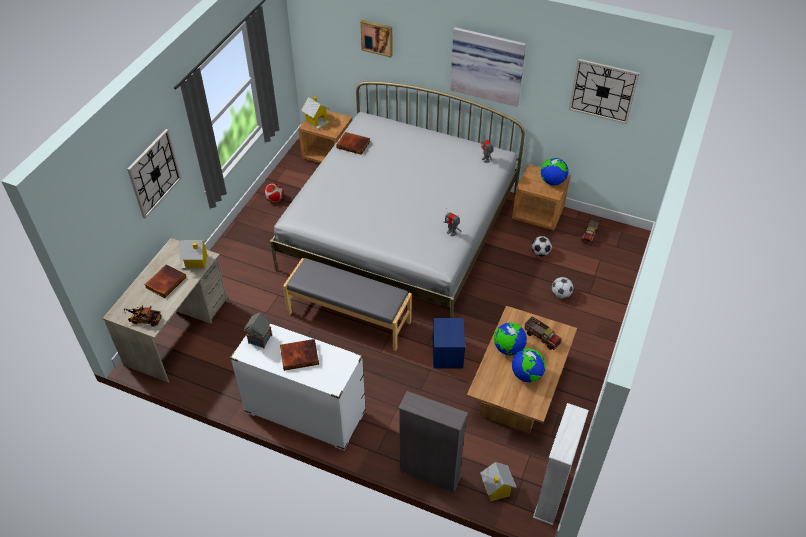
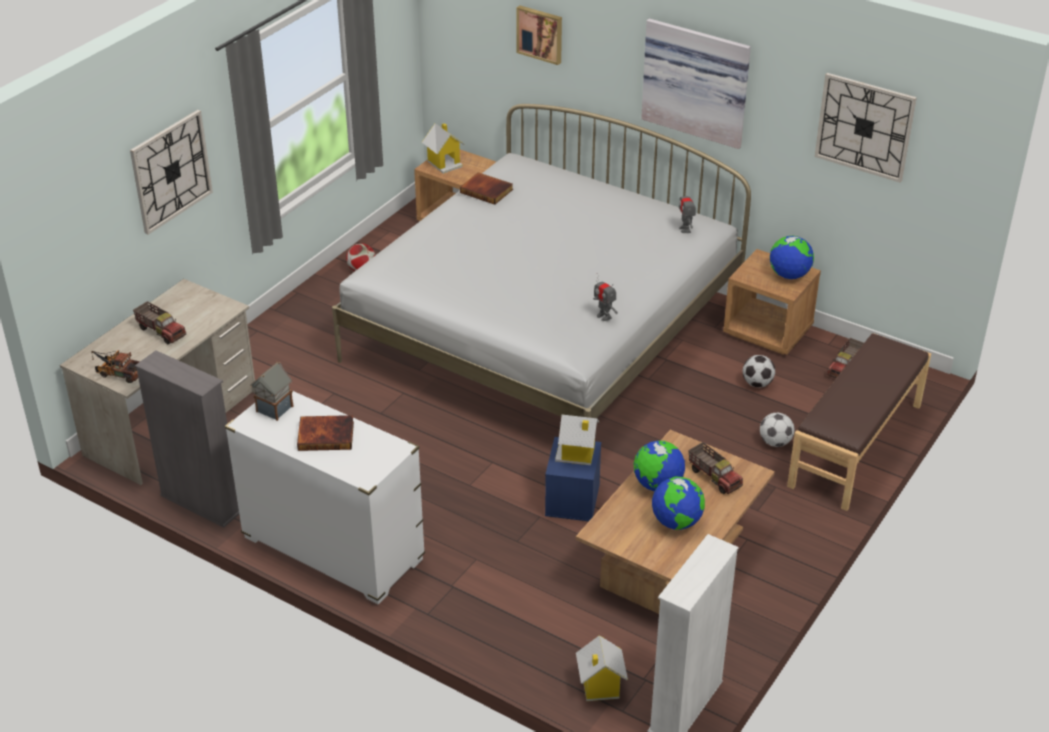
camera: 10 degrees right, 10 degrees down
(165, 282) = (161, 331): book -> toy truck
(196, 262) = (212, 312): toy house -> toy house (577, 454)
(349, 317) = (433, 434): grey bench -> none
(429, 474) = (501, 652): grey bookcase -> grey bookcase (201, 503)
(609, 290) = (856, 445): none -> brown bench

